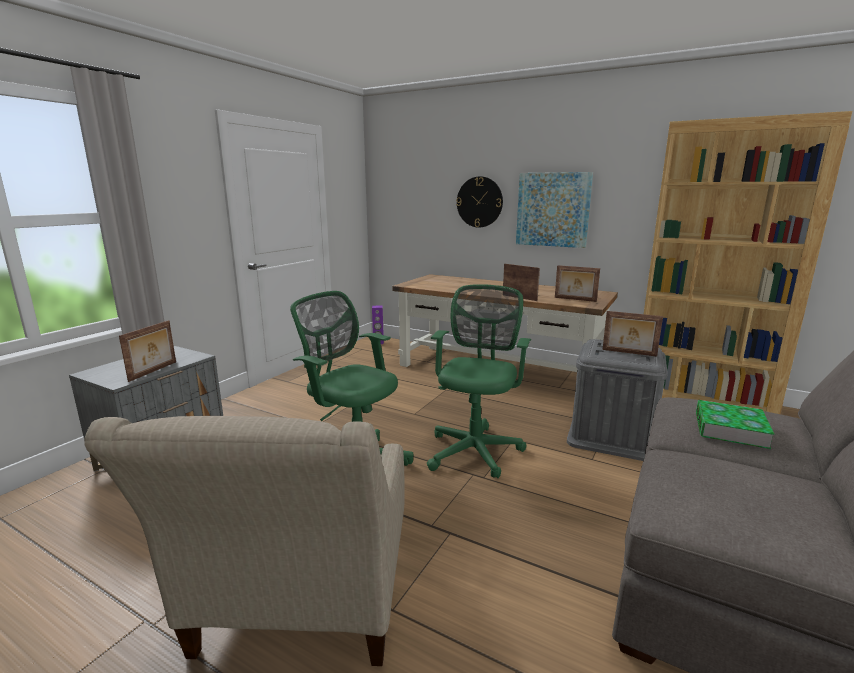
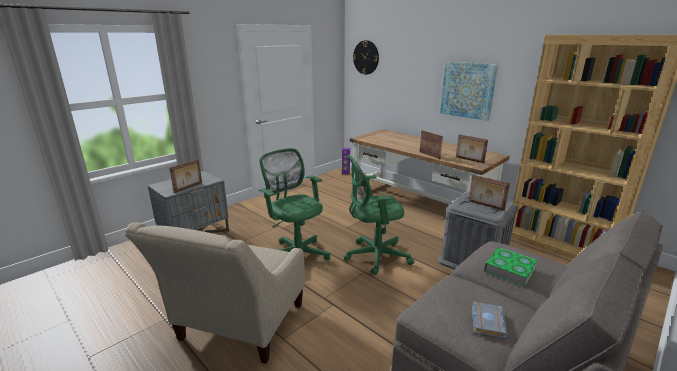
camera: 15 degrees right, 5 degrees up
(475, 449) = (374, 256): green office chair -> green office chair turned 135 degrees counterclockwise
(479, 202) = (417, 80): wall clock -> wall clock (366, 57)
(772, 508) = (486, 321): none -> grey book

